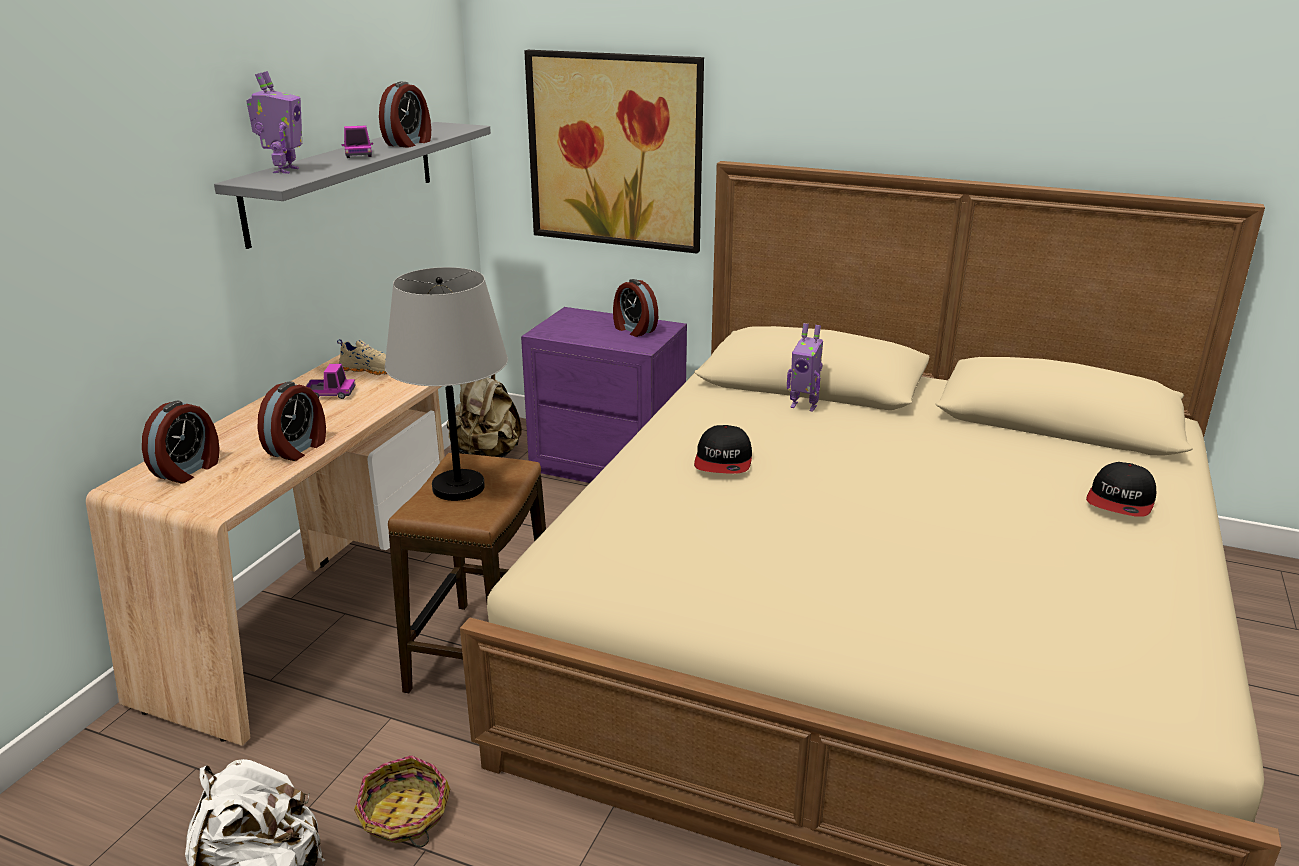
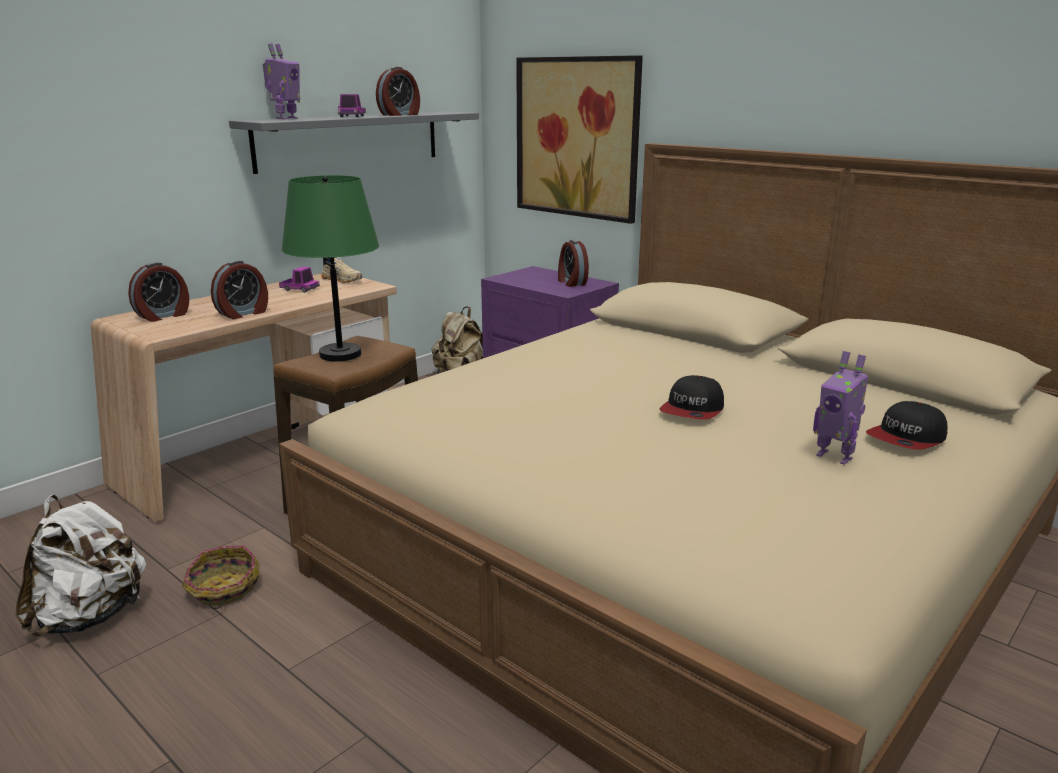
camera: 20 degrees right, 5 degrees down
(459, 488) = (341, 354): grey table lamp -> green table lamp
(723, 461) = (559, 366): cap -> cap (693, 410)
(804, 406) = (666, 341): toy robot -> toy robot (835, 456)

